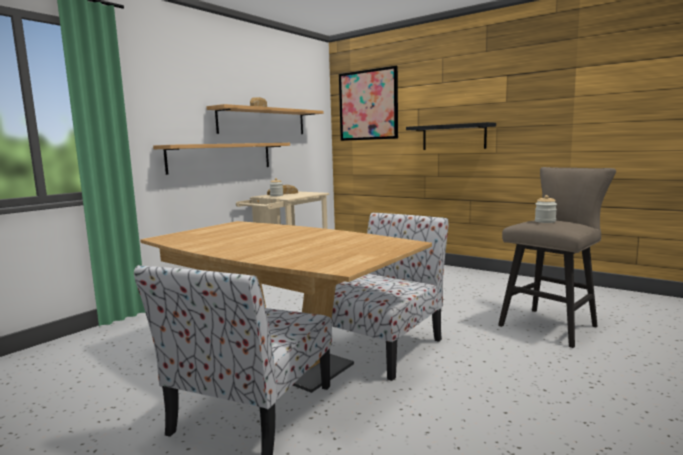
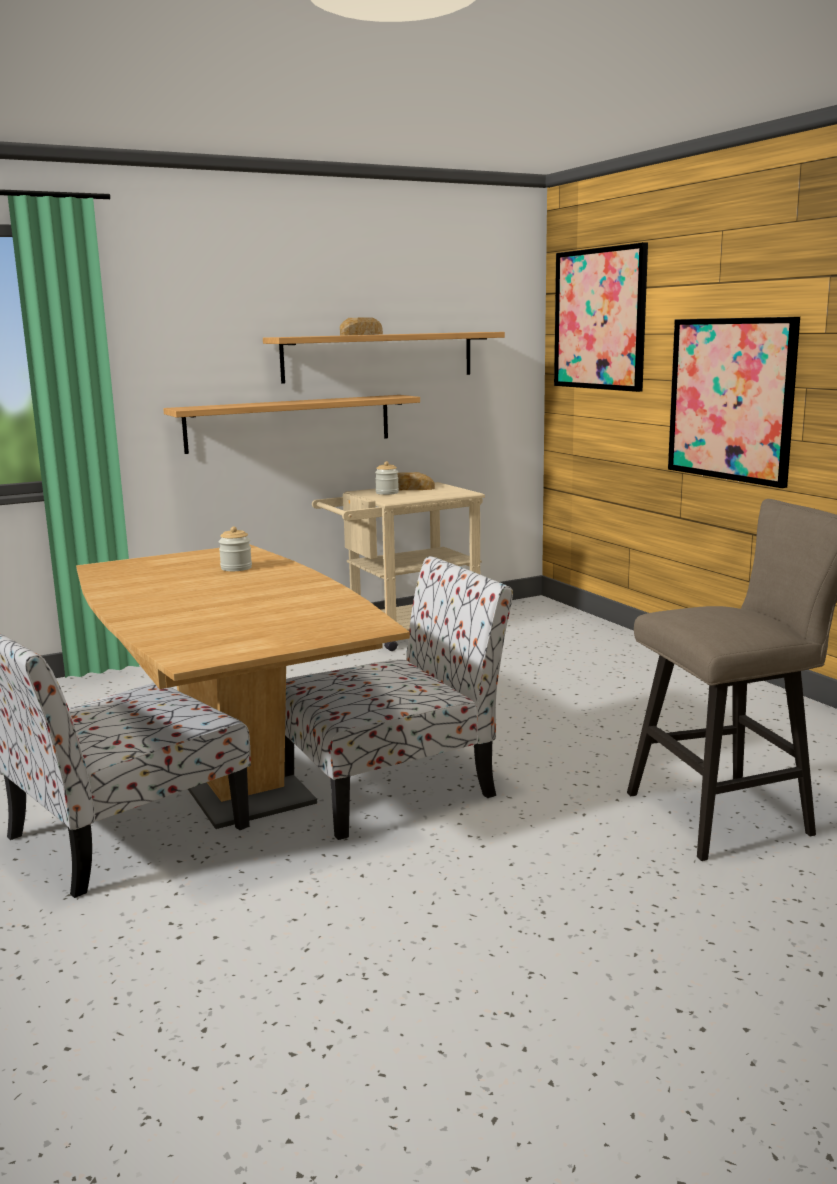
camera: 25 degrees right, 5 degrees up
(453, 137) = (731, 399): black shelf -> picture
(545, 221) = (707, 613): jar -> jar (236, 568)

